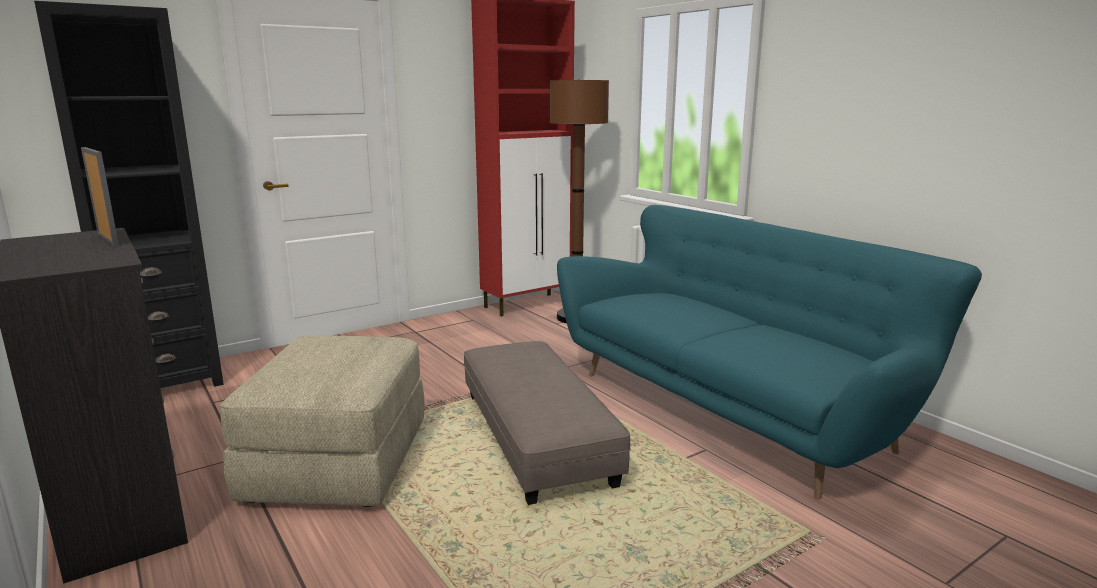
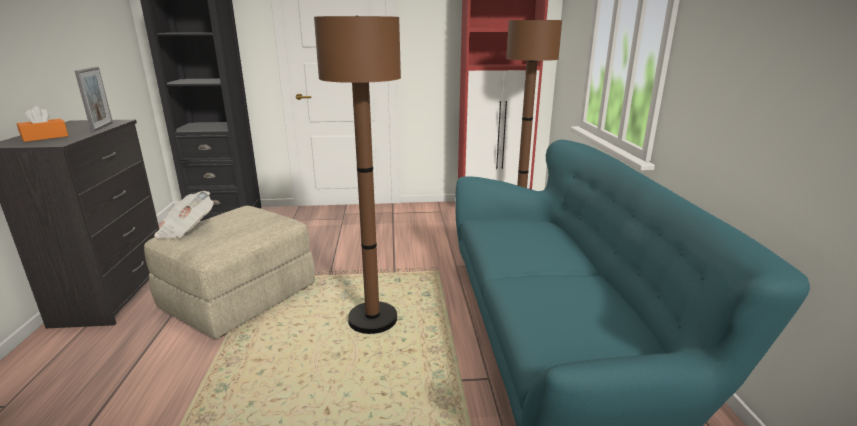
camera: 30 degrees right, 5 degrees up
(58, 259) = (45, 137): none -> orange tissue box
(273, 373) = (186, 229): none -> newspaper
(536, 437) = (372, 320): grey ottoman -> brown floor lamp

